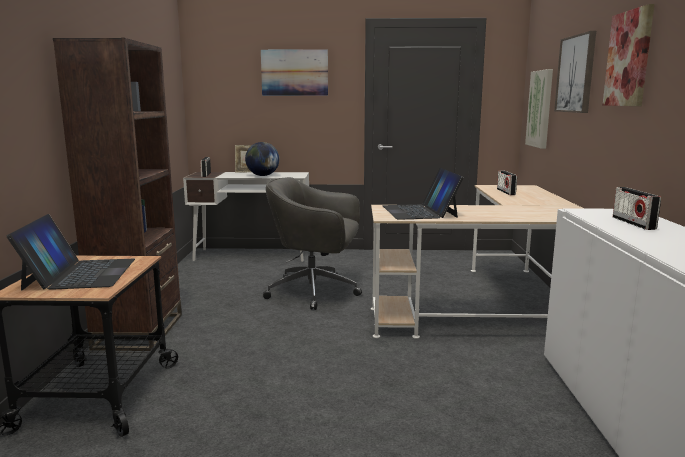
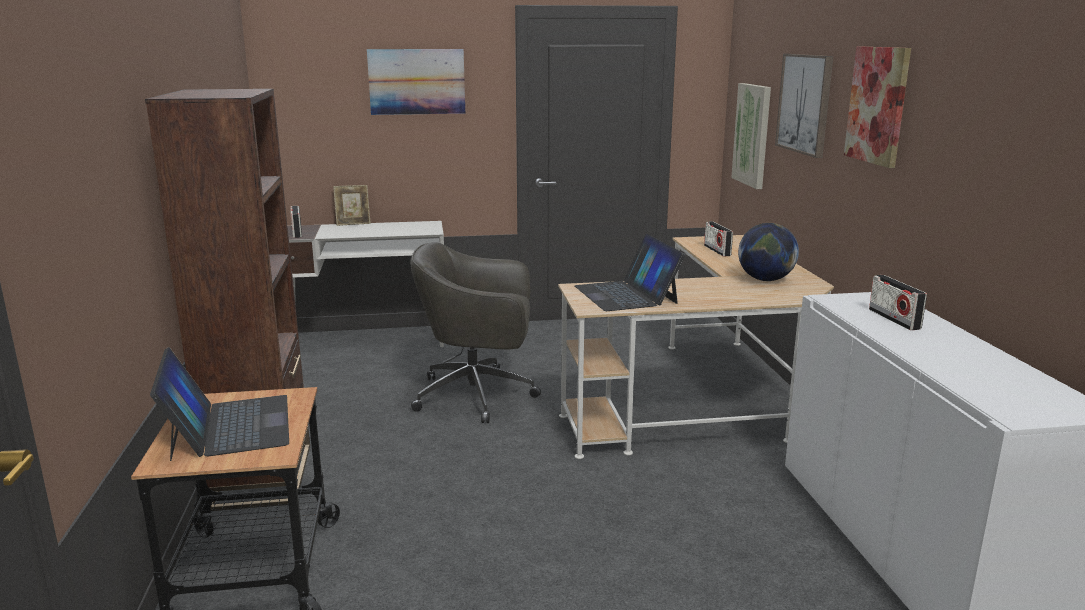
camera: 10 degrees left, 5 degrees up
(262, 175) = (381, 231): globe -> globe (765, 280)

